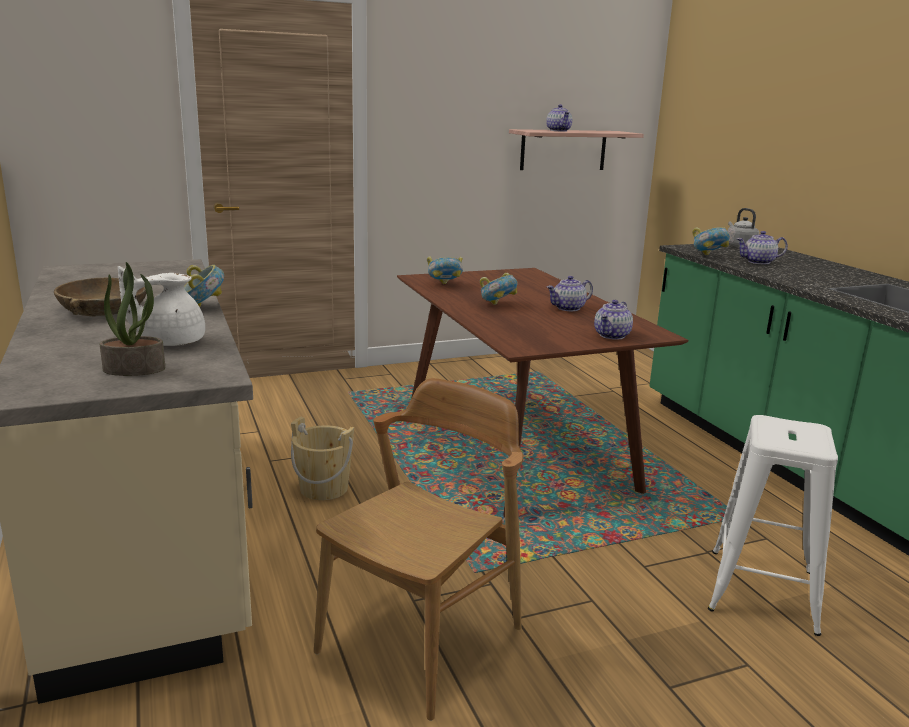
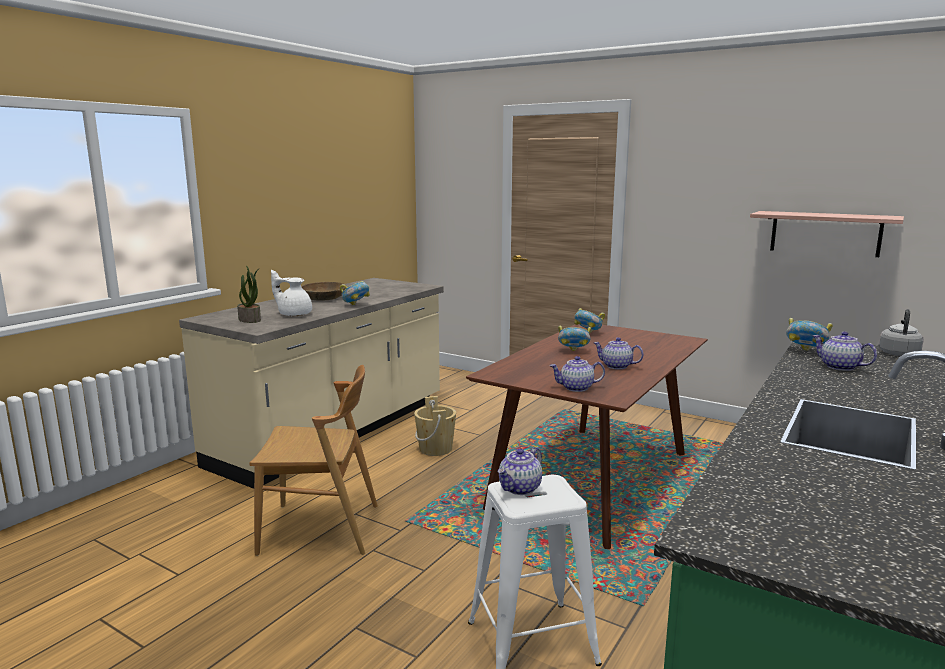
camera: 55 degrees right, 5 degrees down
(559, 131) = (801, 213): teapot -> teapot (520, 488)

